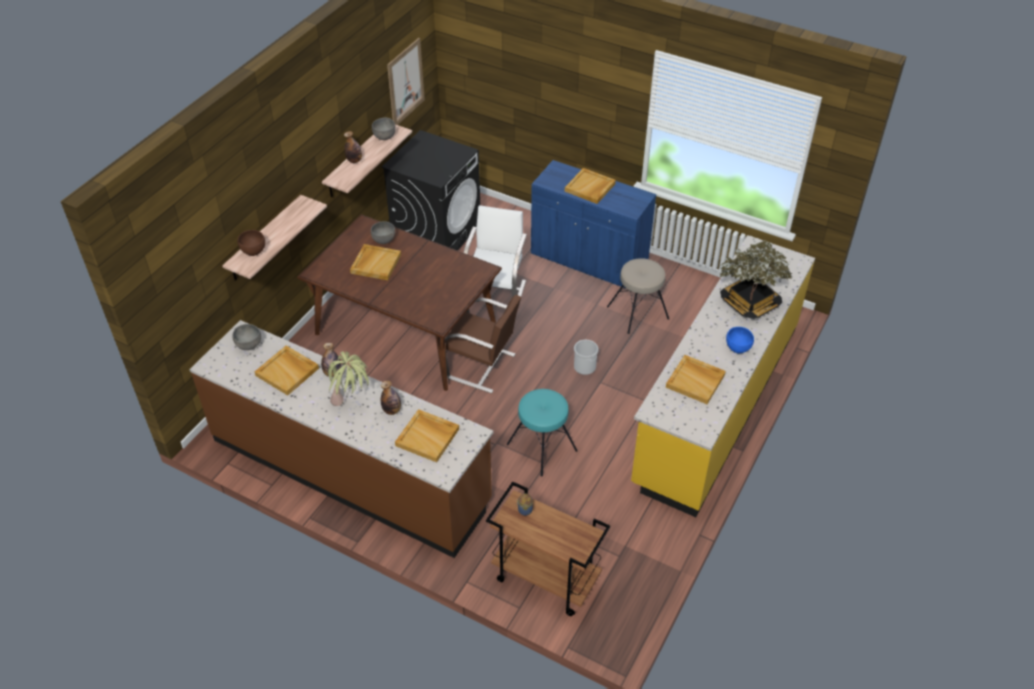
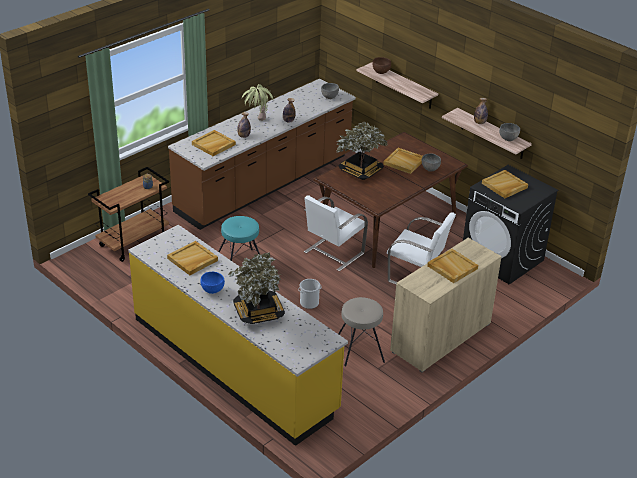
camera: 105 degrees right, 10 degrees down
(288, 372) = (298, 107): beige tray -> beige tray (504, 186)
(405, 82) = (561, 138): picture -> none
(412, 296) = (360, 171): none -> potted plant
(482, 367) = (333, 253): brown chair -> white chair
(588, 260) = (440, 337): blue cabinet -> beige cabinet

